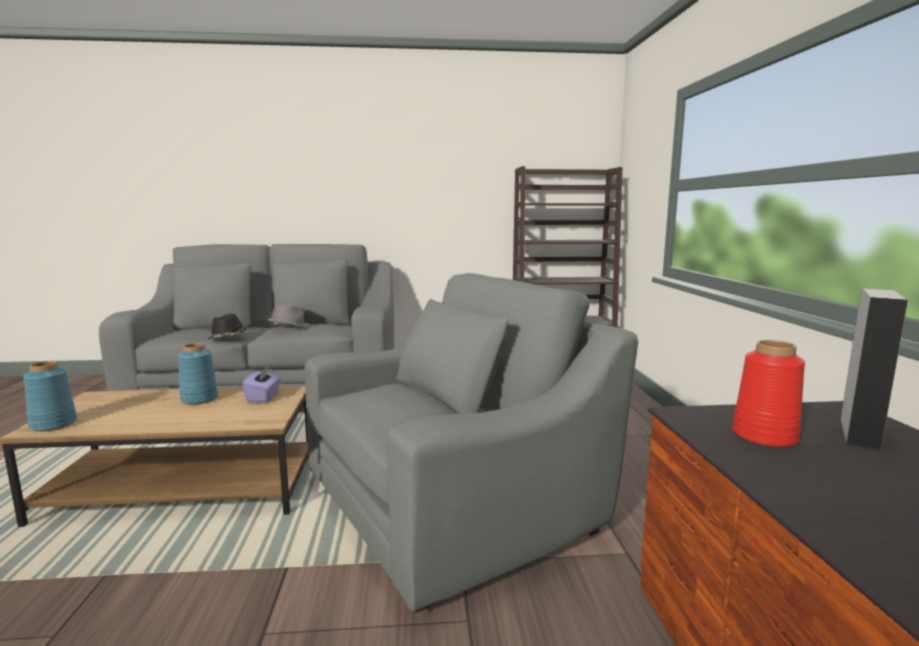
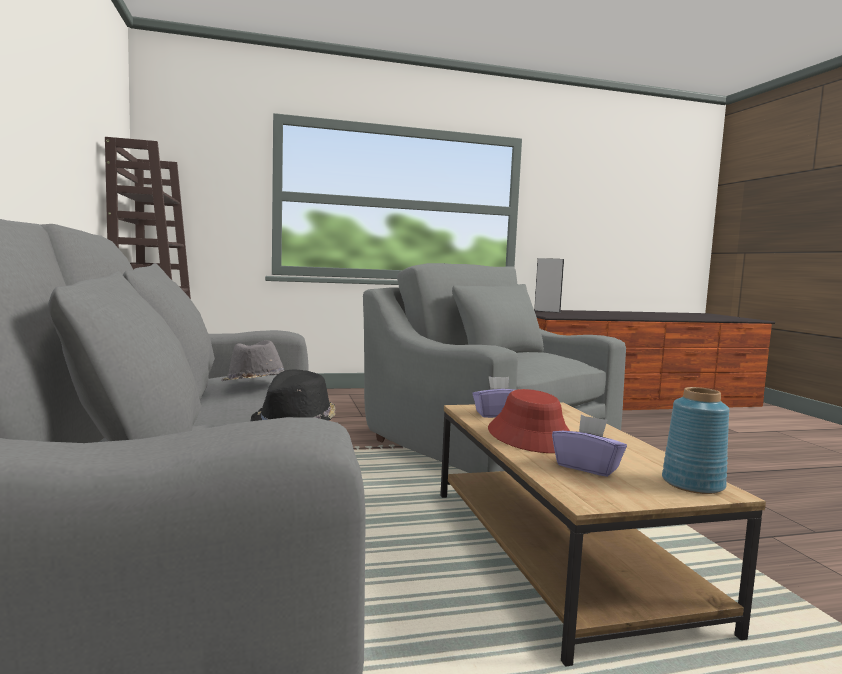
camera: 100 degrees left, 5 degrees down
(125, 404) = (587, 467): none -> purple tissue box
(199, 399) = (531, 436): blue vase -> red hat
(764, 437) = (564, 314): red vase -> none

